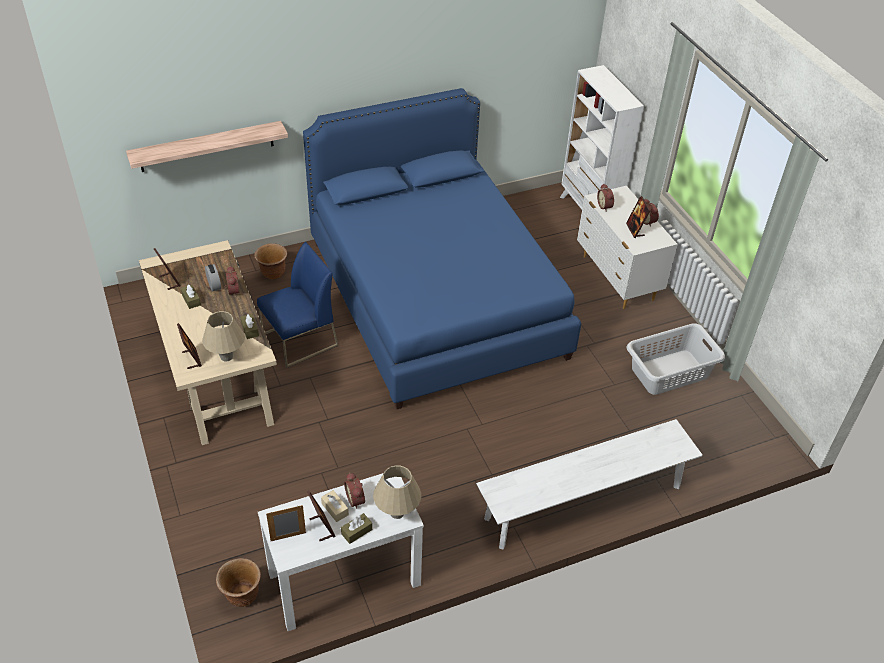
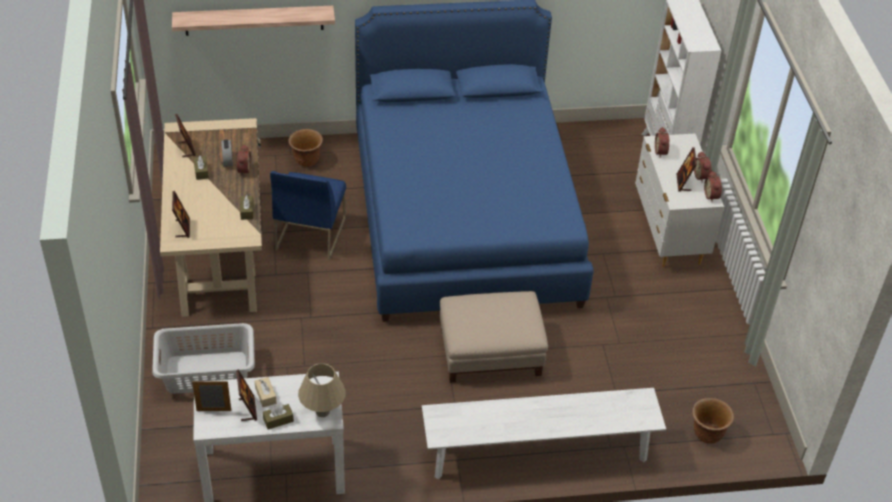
camera: 15 degrees right, 0 degrees up
(226, 357) = (216, 233): beige table lamp -> none
(242, 595) = (173, 463): brown planter -> brown planter (707, 434)
(299, 340) = (310, 234): blue chair -> blue chair turned 120 degrees clockwise
(356, 499) = (289, 391): alarm clock -> alarm clock (712, 196)
(505, 416) = (491, 351): none -> beige ottoman
(670, 372) = (686, 343): grey laundry basket -> grey laundry basket (207, 373)

